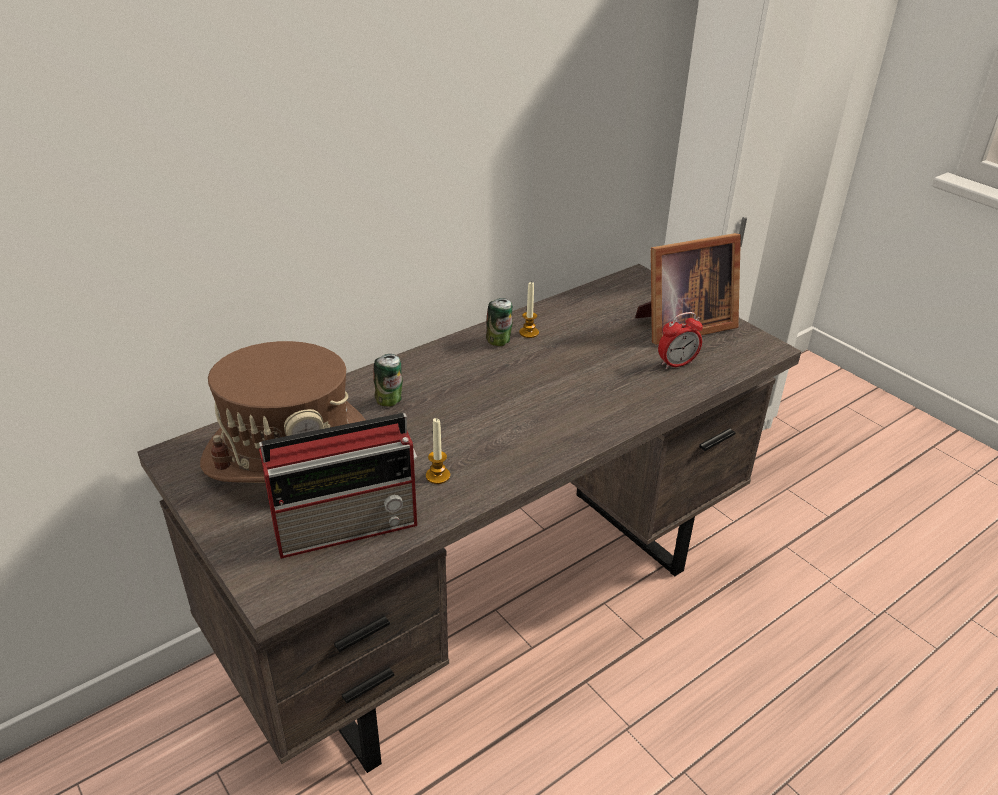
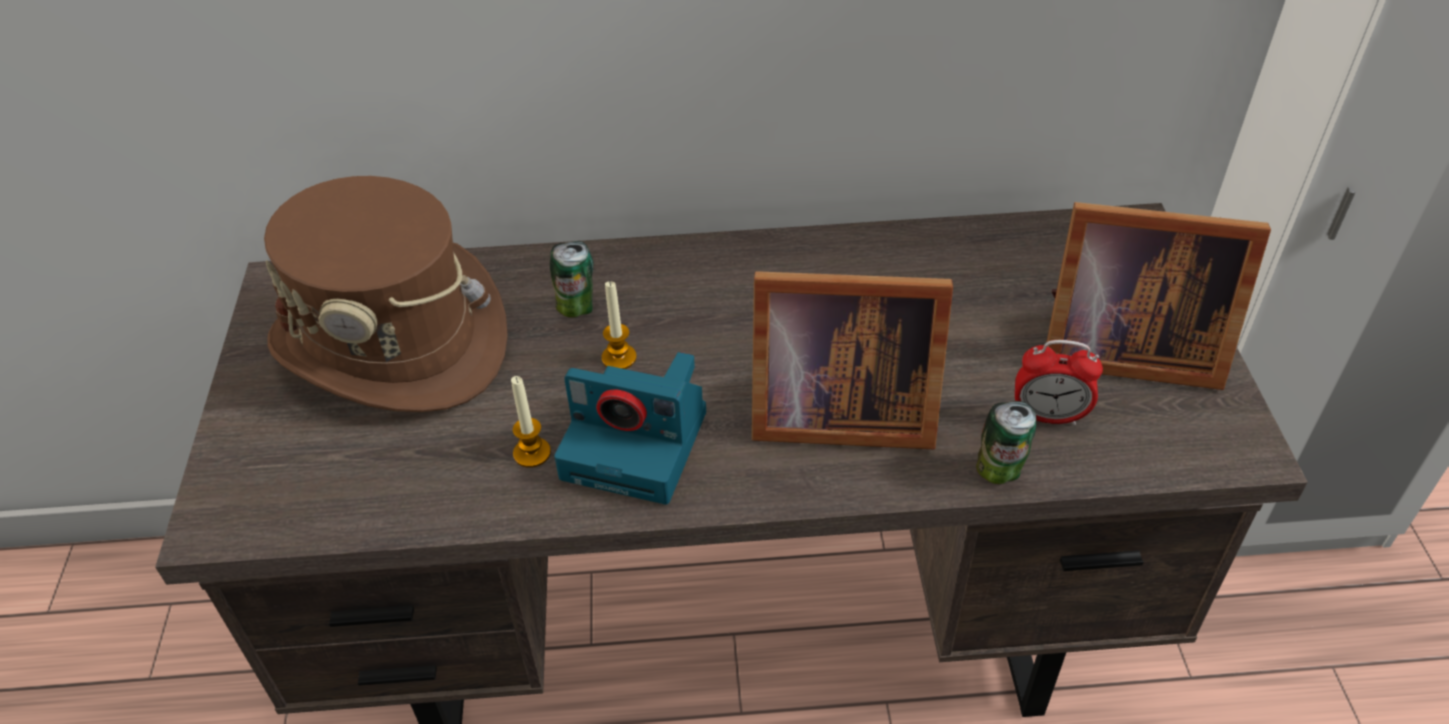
camera: 35 degrees right, 10 degrees up
(349, 525) = (367, 476): radio -> none
(493, 449) = (638, 444): none -> camera
(499, 341) = (807, 268): can -> can (1000, 471)
(529, 333) = (863, 269): candle -> candle (619, 358)
(578, 398) = (835, 412): none -> picture frame

